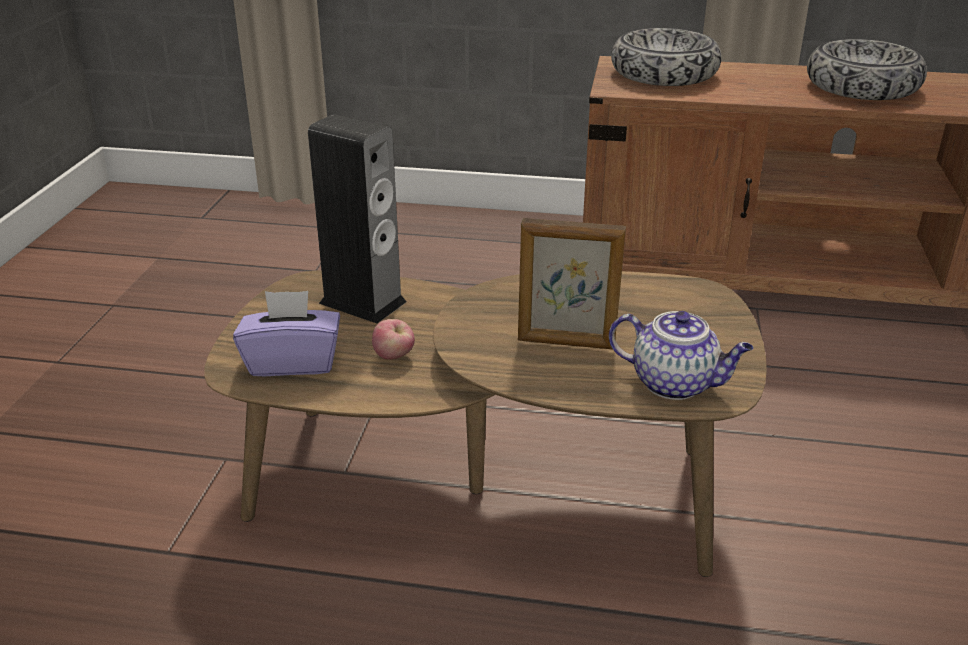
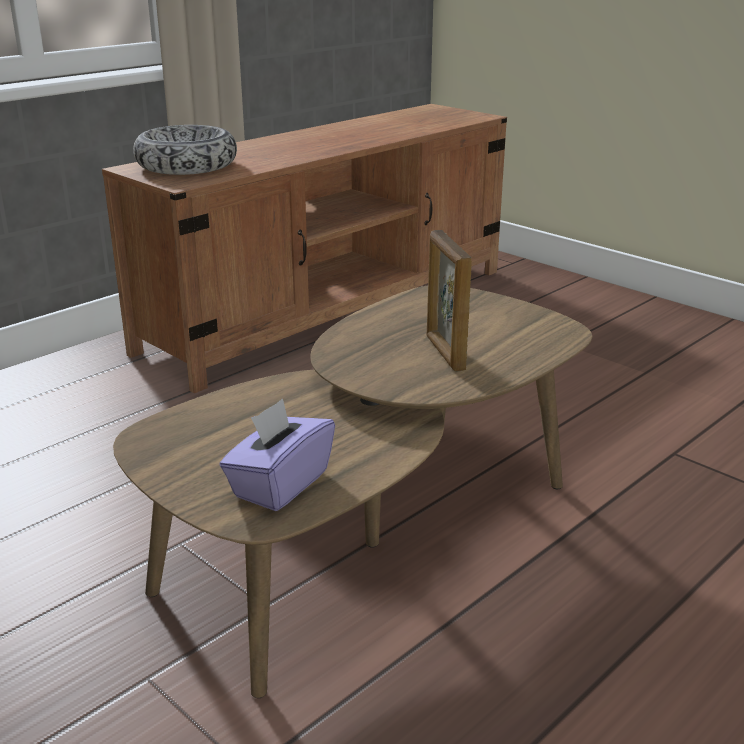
camera: 55 degrees left, 5 degrees down
(362, 302) = (227, 422): speaker -> none
(394, 356) = (337, 435): apple -> none
(566, 343) = (444, 353): picture frame -> picture frame turned 120 degrees clockwise
(675, 383) = (539, 339): teapot -> none
(862, 87) = (323, 139): bowl -> none

